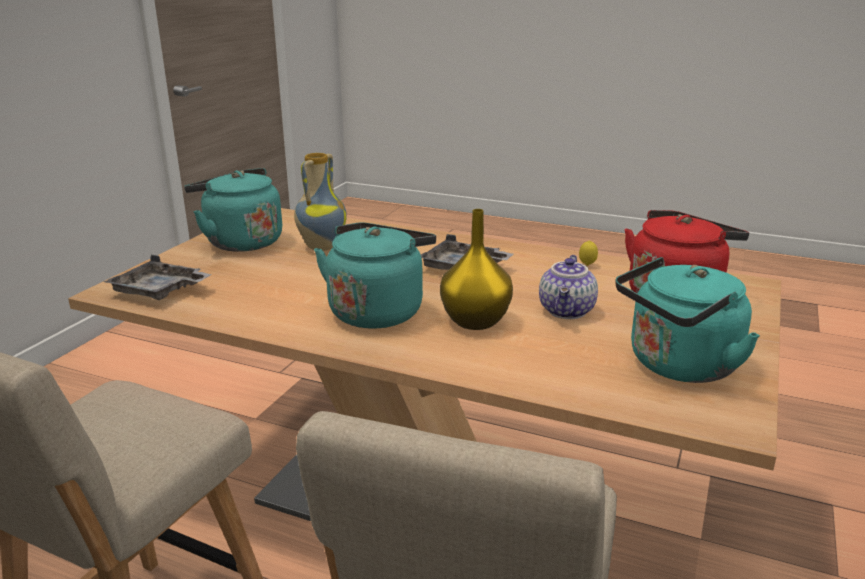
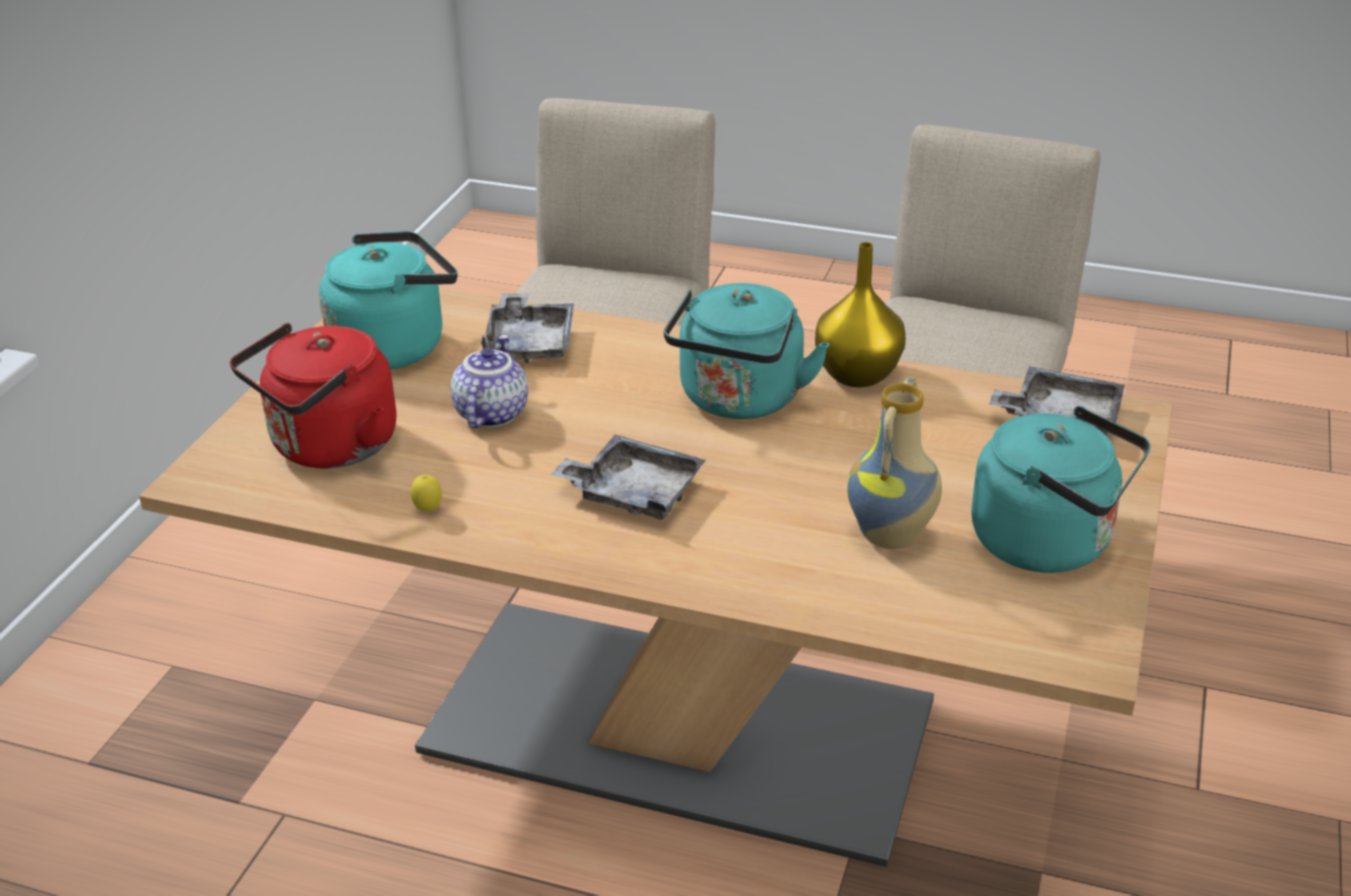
camera: 175 degrees right, 10 degrees up
(474, 322) = (613, 390): yellow vase -> yellow vase (858, 374)
(551, 362) = (529, 343): none -> grey tray

